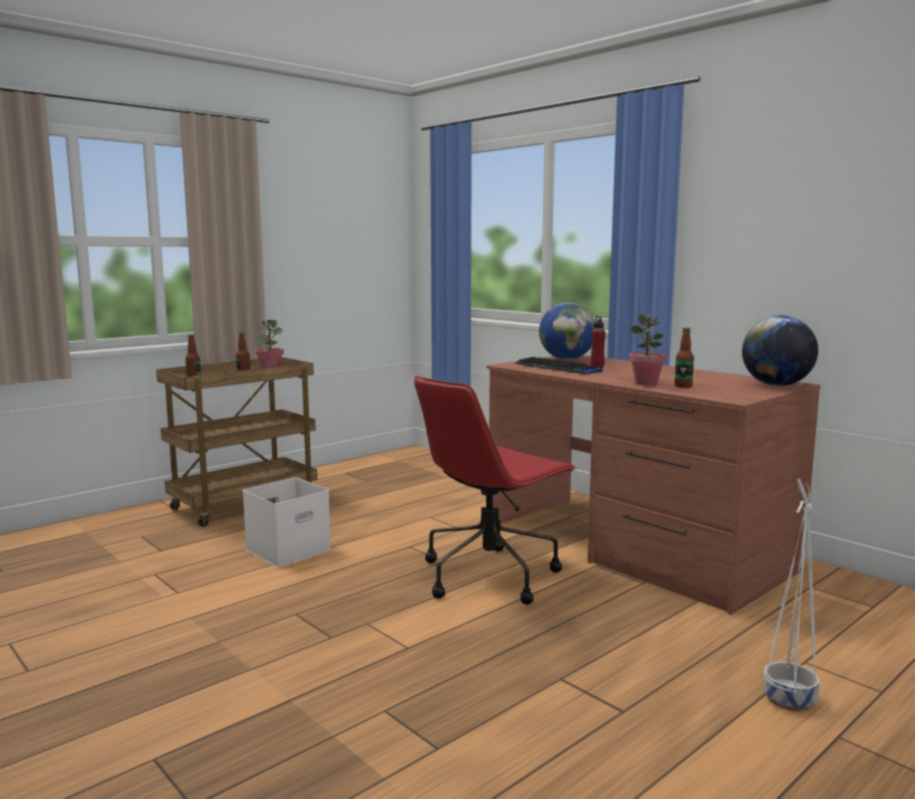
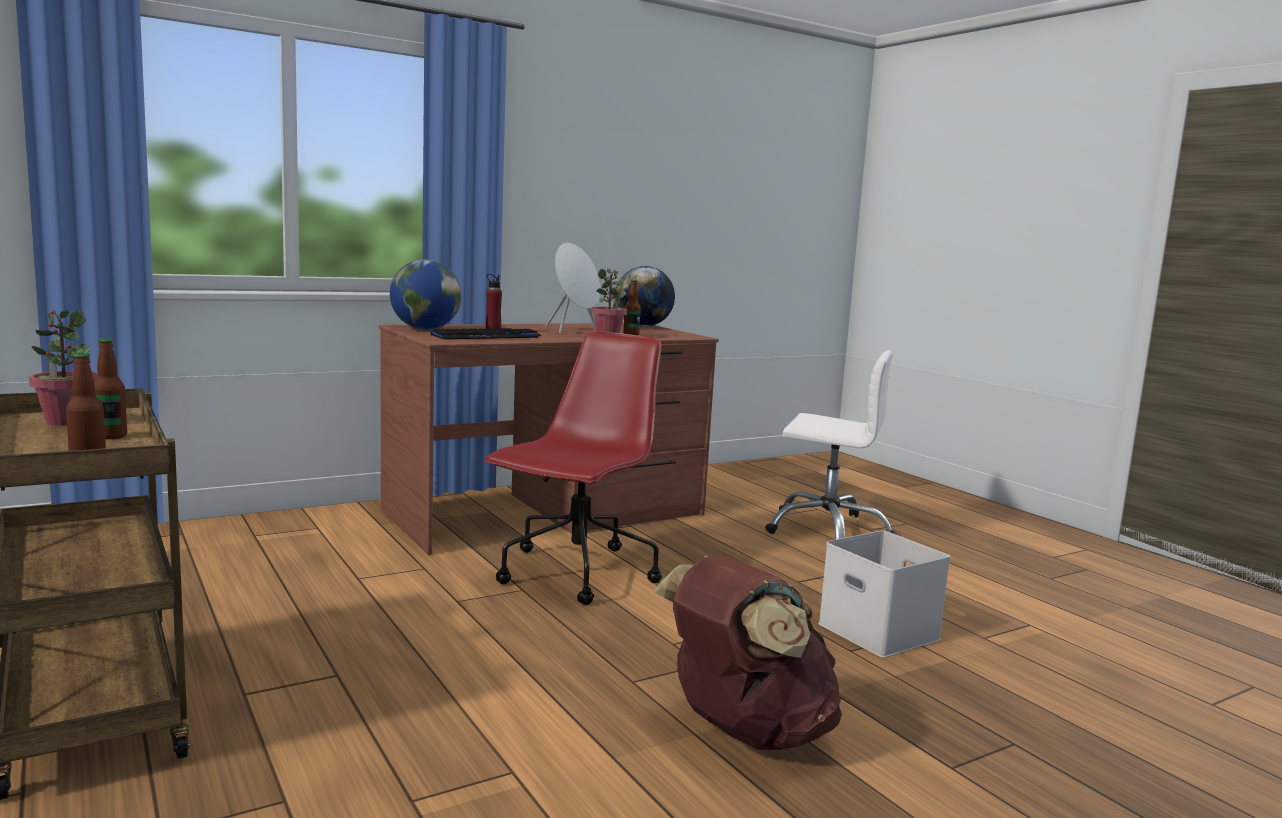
camera: 80 degrees left, 0 degrees up
(220, 660) = (745, 732): none -> brown backpack
(288, 550) = (401, 678): white storage box -> white storage box (881, 632)
(490, 574) = (576, 574): red office chair -> red office chair turned 120 degrees counterclockwise
(663, 376) = (573, 330): none -> white speaker
(788, 699) = (828, 529): white planter -> white office chair

